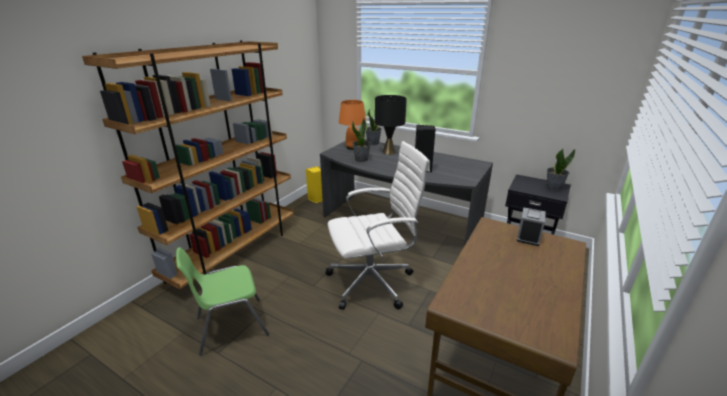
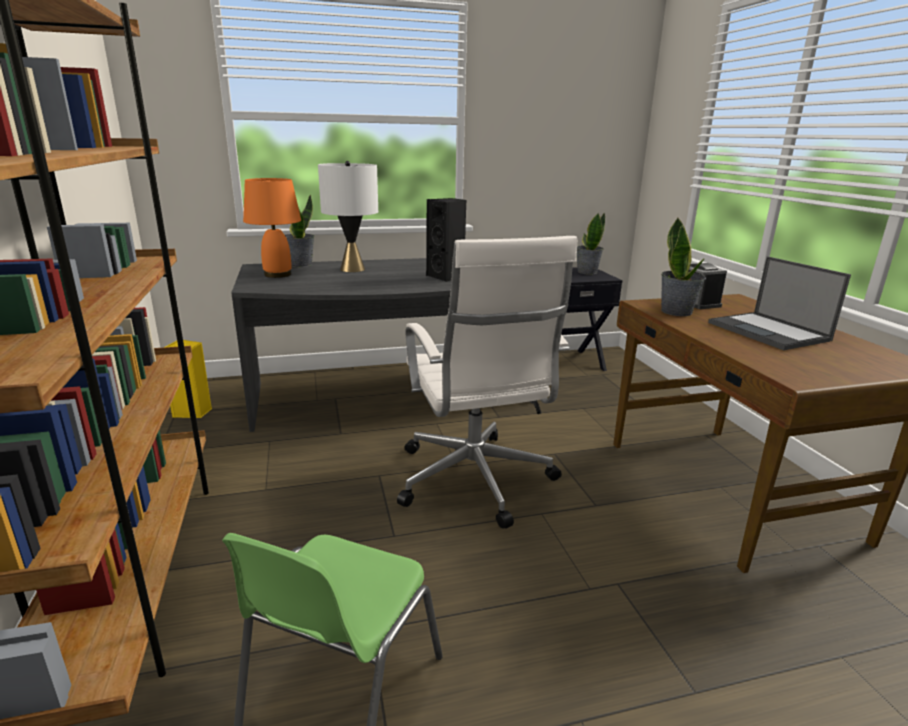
camera: 45 degrees left, 5 degrees down
(361, 159) = (330, 284): potted plant -> potted plant (677, 312)
(373, 282) = (474, 481): white office chair -> white office chair turned 135 degrees clockwise
(389, 152) = (352, 269): black table lamp -> white table lamp
(519, 274) = (769, 332): none -> laptop

